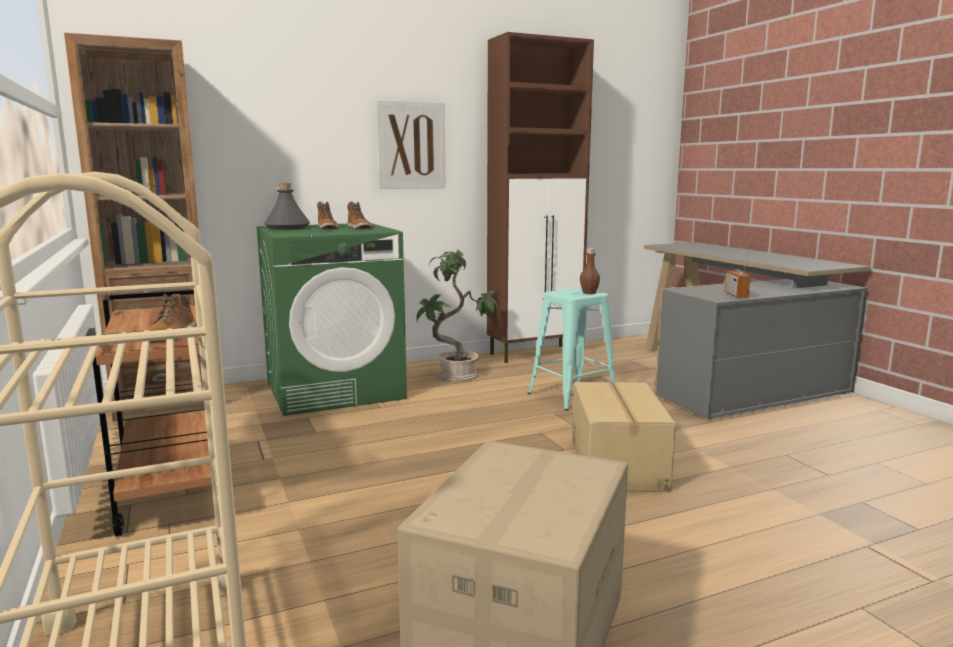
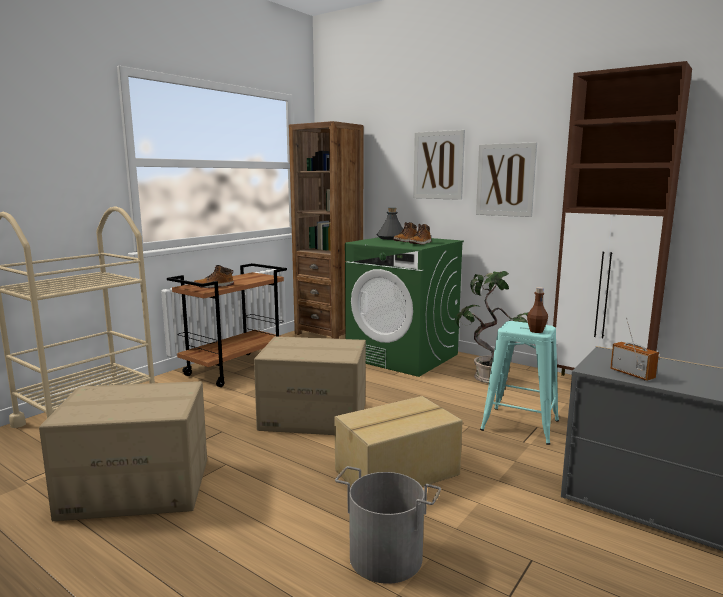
camera: 60 degrees right, 0 degrees up
(319, 124) = (438, 165): none -> picture
(438, 472) = (314, 417): none -> cardboard box
(736, 295) = (632, 374): radio -> radio turned 90 degrees clockwise
(764, 505) = (385, 557): none -> grey bucket

